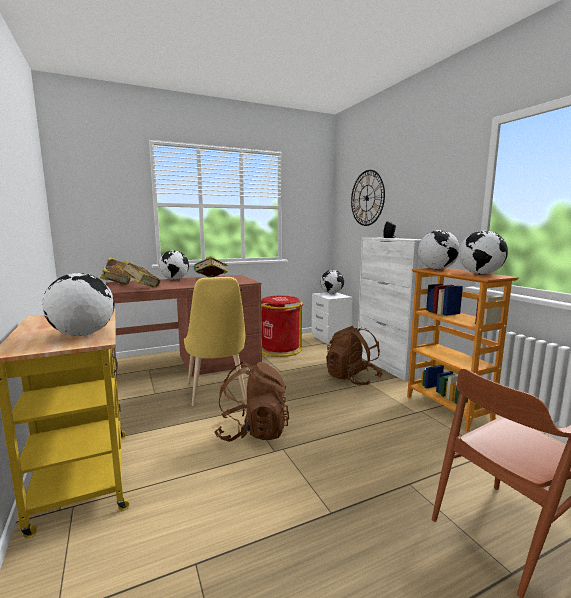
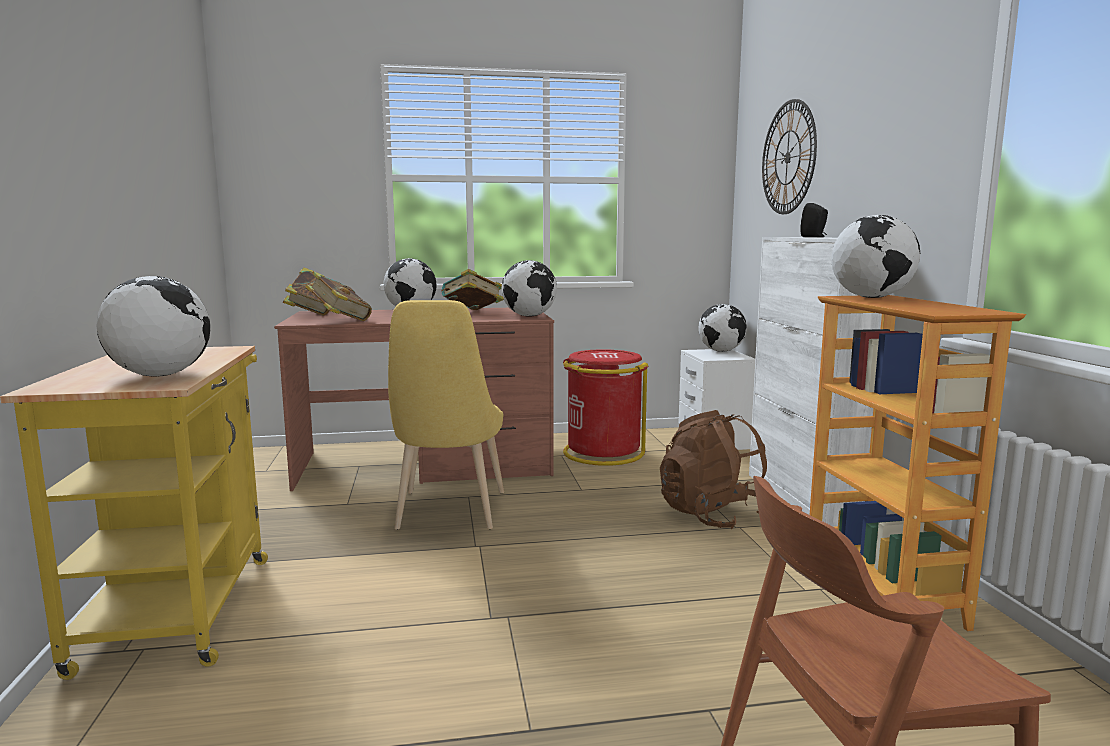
camera: 15 degrees right, 0 degrees up
(253, 432) = (472, 583): brown backpack -> none
(480, 274) = (946, 307): globe -> globe (529, 316)

